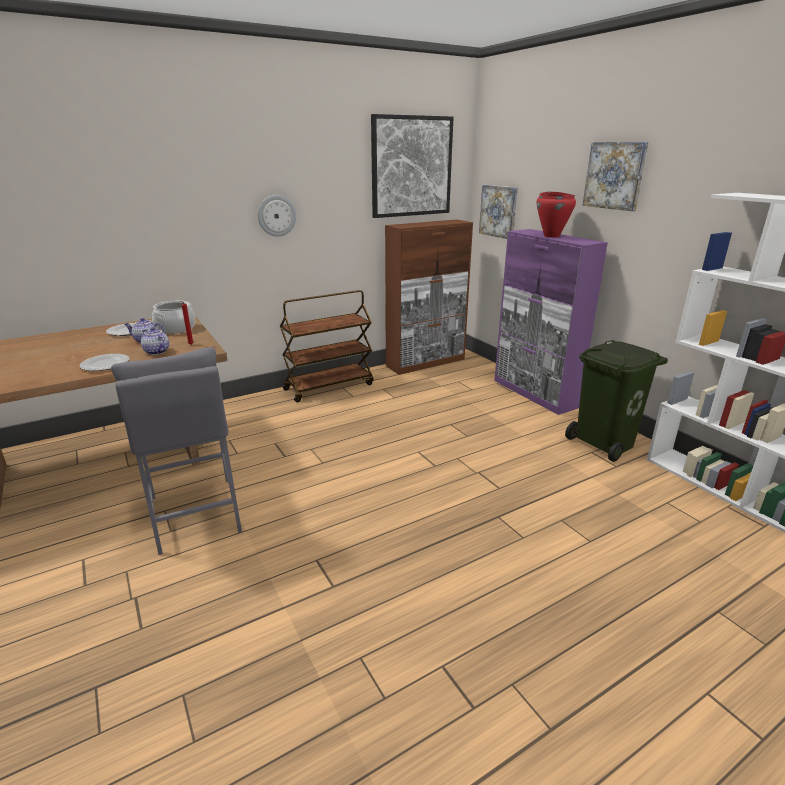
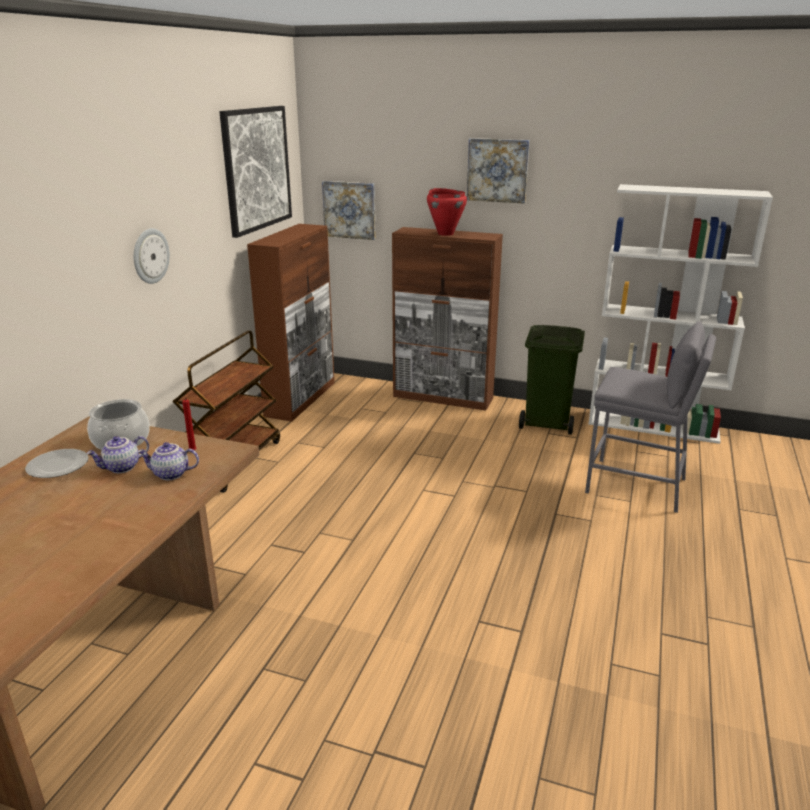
camera: 40 degrees left, 0 degrees up
(104, 364) = (140, 512): plate -> none
(195, 514) = (304, 652): grey stool -> grey stool (636, 485)
(534, 394) = (443, 397): purple cabinet -> brown cabinet

